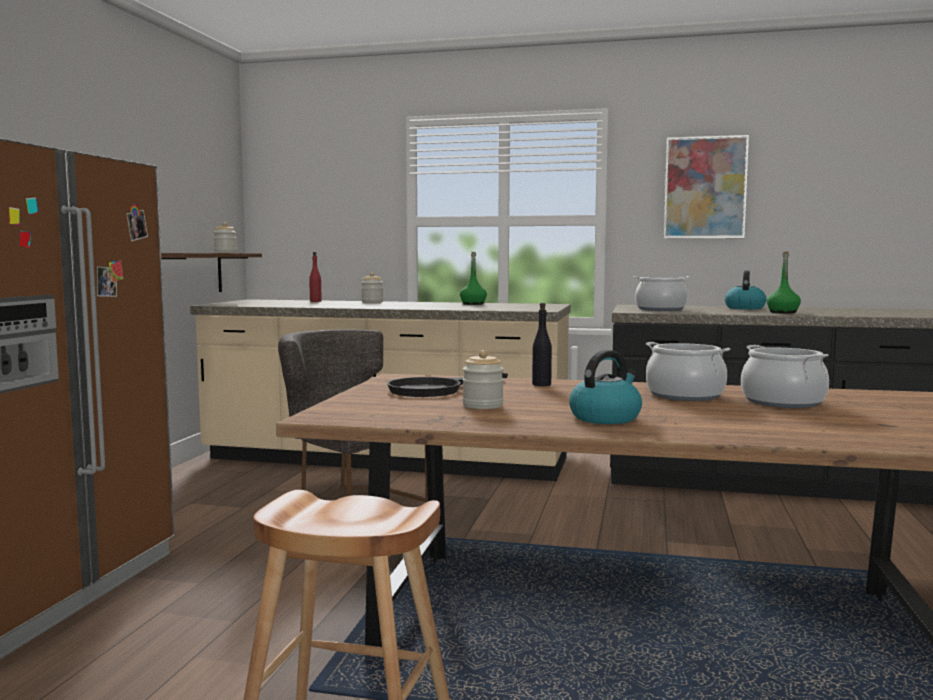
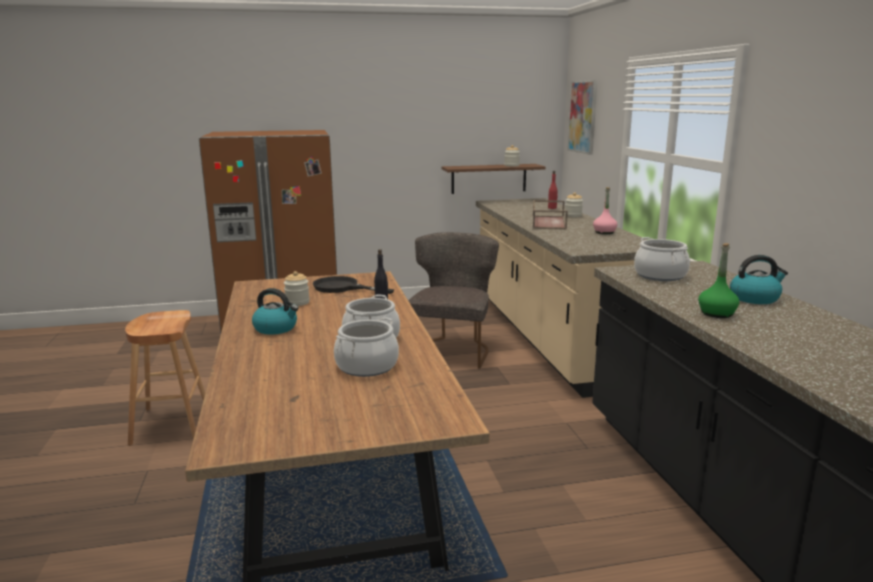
camera: 65 degrees right, 10 degrees up
(391, 305) = (548, 222): none -> brown tray
(473, 304) = (604, 232): green bottle -> pink bottle
(705, 188) = (813, 142): picture -> picture (583, 117)

